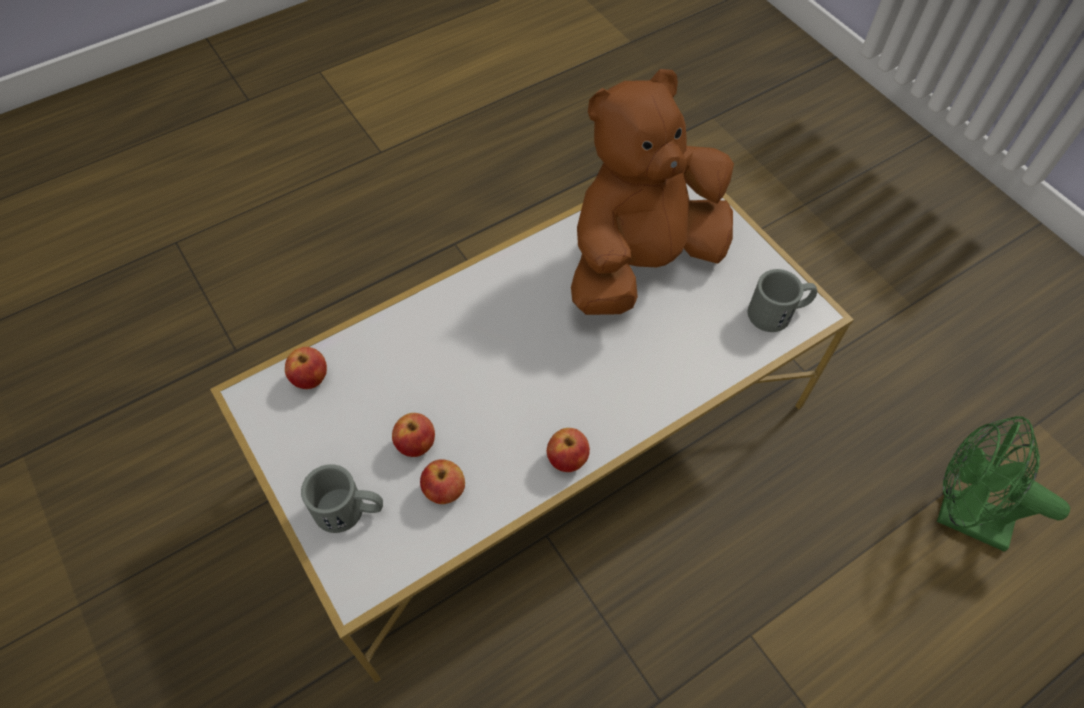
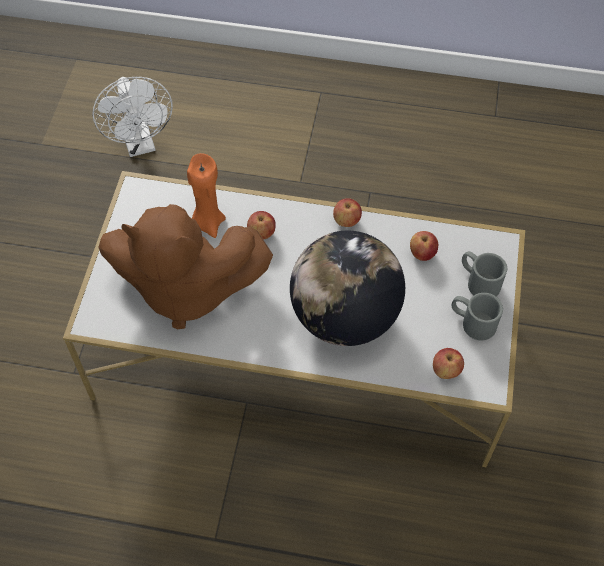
camera: 135 degrees left, 0 degrees up
(416, 444) = (416, 286): apple -> apple (261, 233)
(463, 352) = (344, 316): none -> globe
(703, 336) = (208, 222): none -> orange candle
(778, 312) = (153, 203): grey mug -> grey mug (472, 322)
(961, 516) = (140, 144): green fan -> white fan

